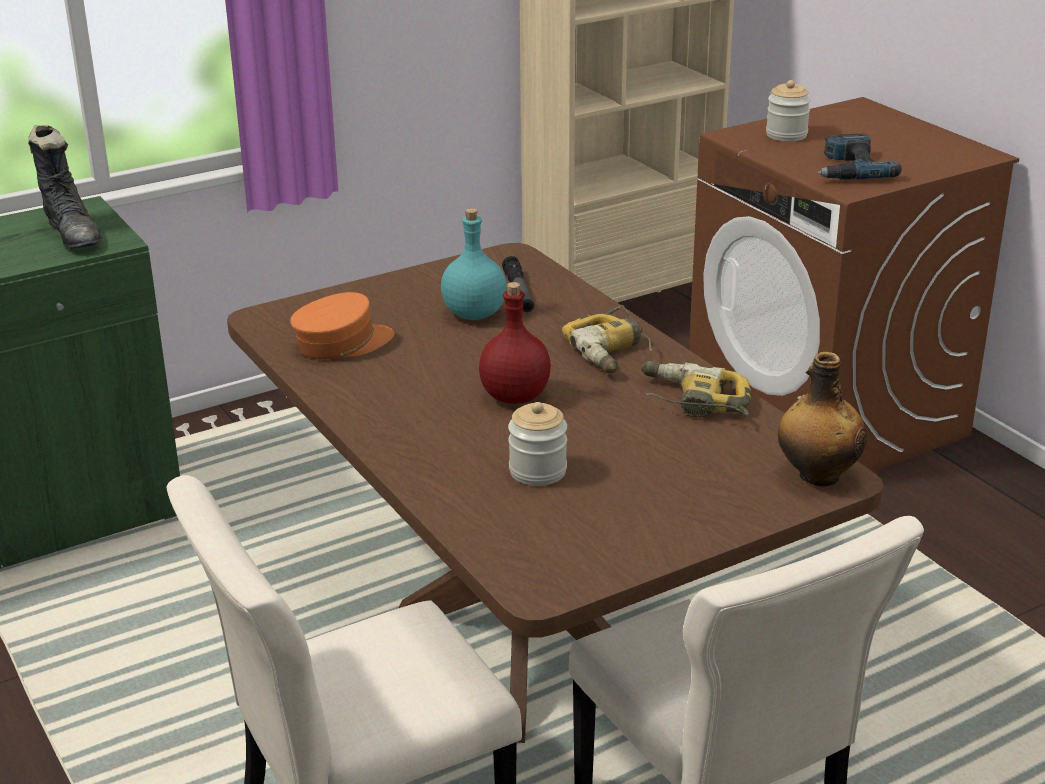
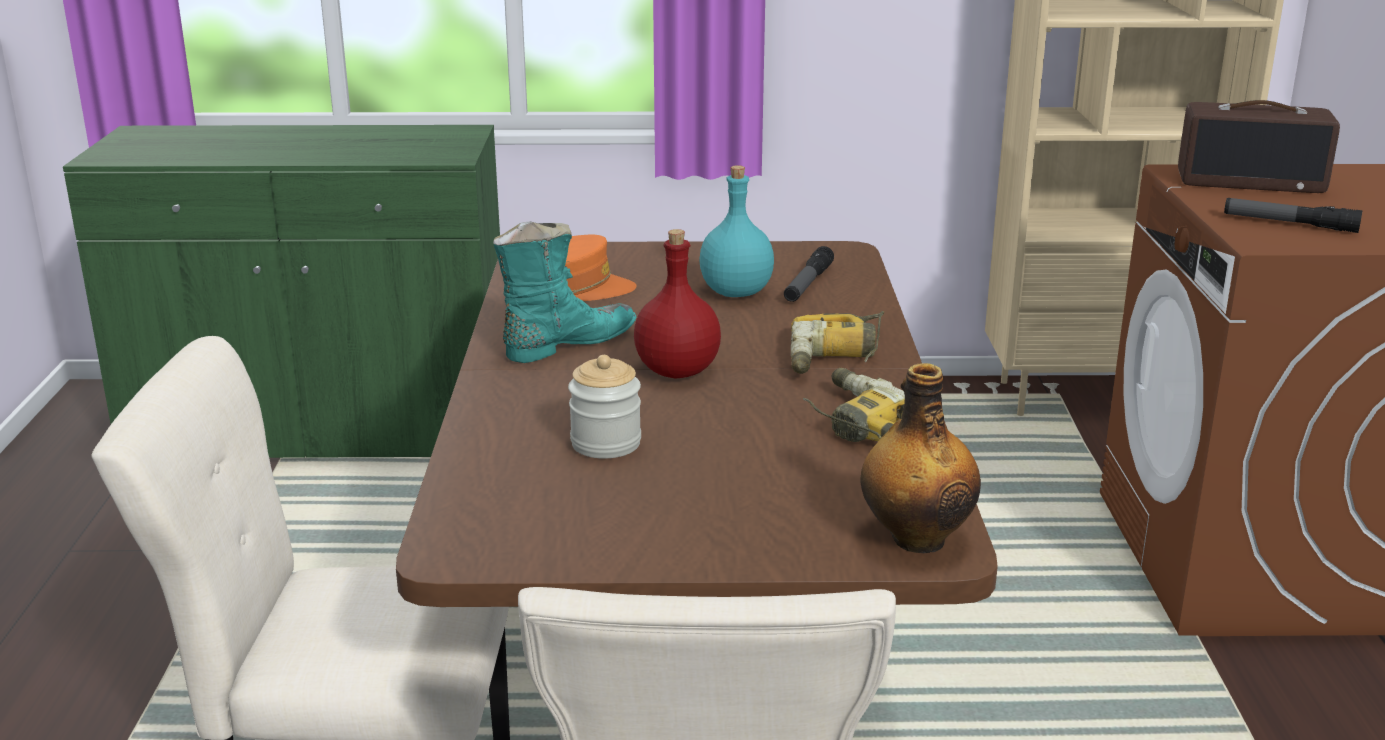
camera: 30 degrees right, 5 degrees down
(73, 234) = (428, 146): black boot -> none
(402, 397) = (566, 344): none -> turquoise boot
(786, 135) = (1251, 182): jar -> radio
(848, 169) = (1289, 224): power drill -> flashlight

